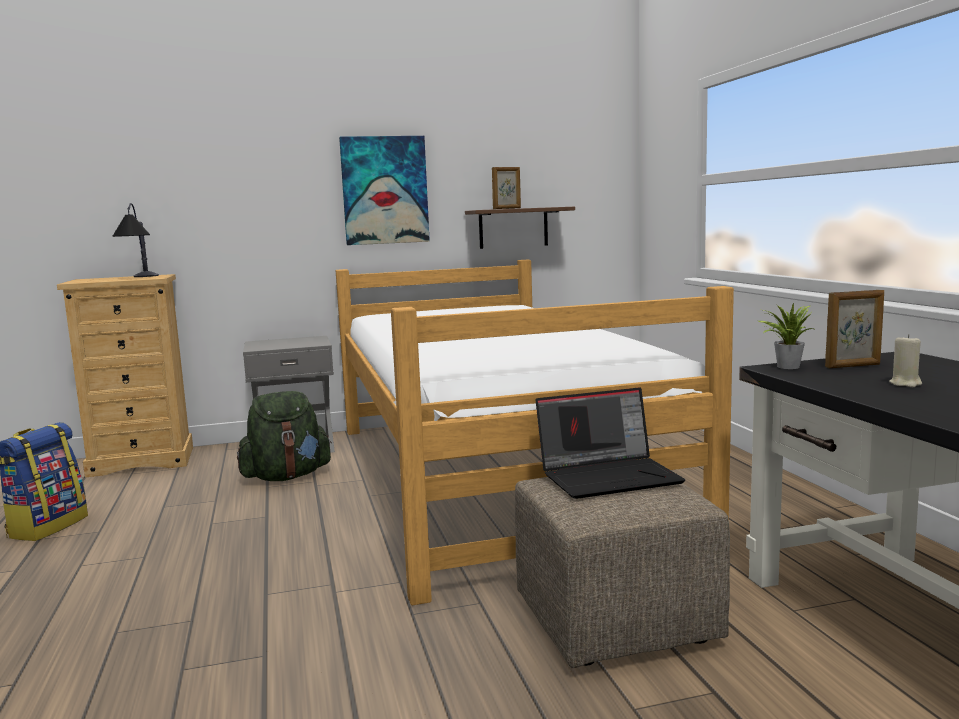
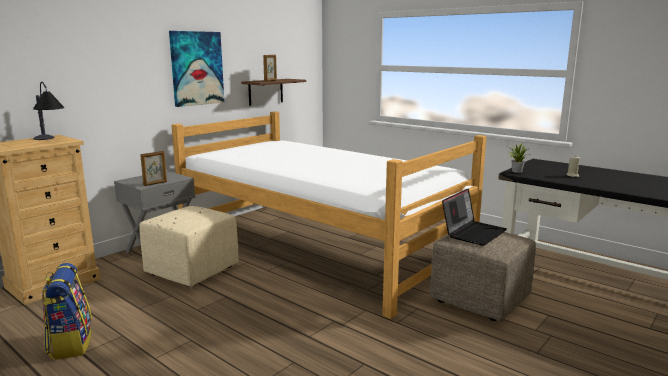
camera: 35 degrees left, 5 degrees up
(286, 476) = (192, 270): green backpack -> beige ottoman
(853, 366) = (536, 168): picture frame -> picture frame (155, 183)

